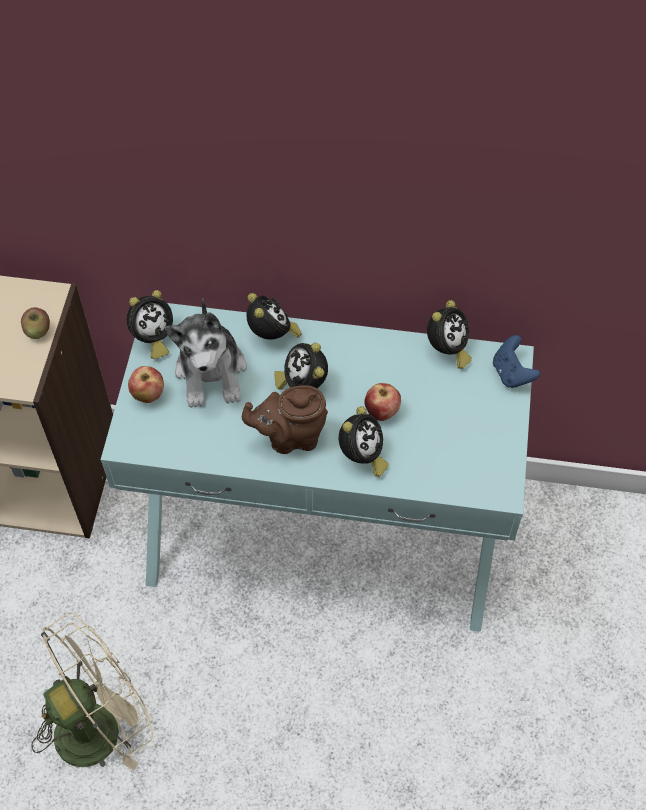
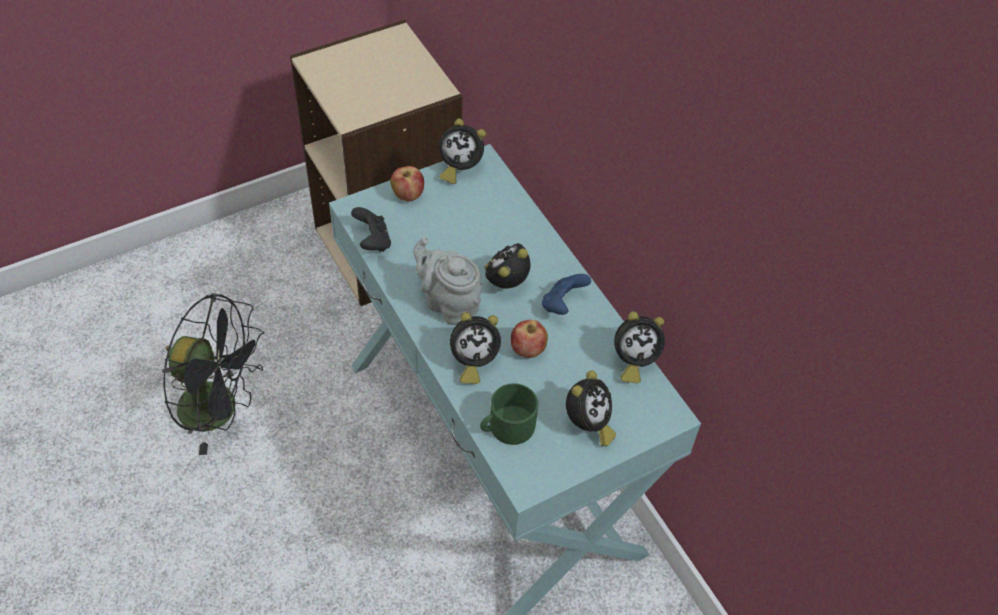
camera: 50 degrees right, 5 degrees down
(38, 331) = (402, 101): apple -> none
(99, 723) = (221, 409): beige fan -> black fan
(176, 452) = (373, 241): none -> black game controller
(211, 372) = (463, 220): plush toy -> none
(272, 335) = (532, 236): alarm clock -> alarm clock (587, 425)
(290, 437) = (448, 303): brown teapot -> grey teapot
(442, 472) = (506, 427): none -> green mug
(512, 373) = (655, 422): blue game controller -> blue game controller (562, 304)

